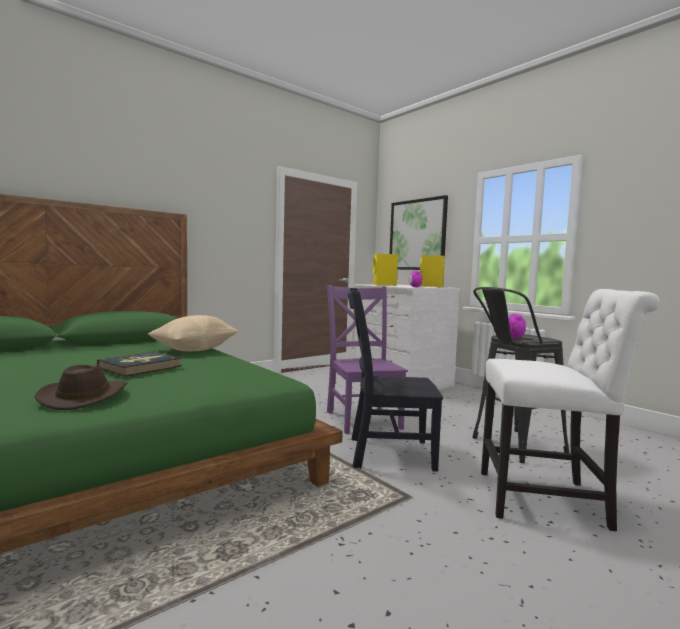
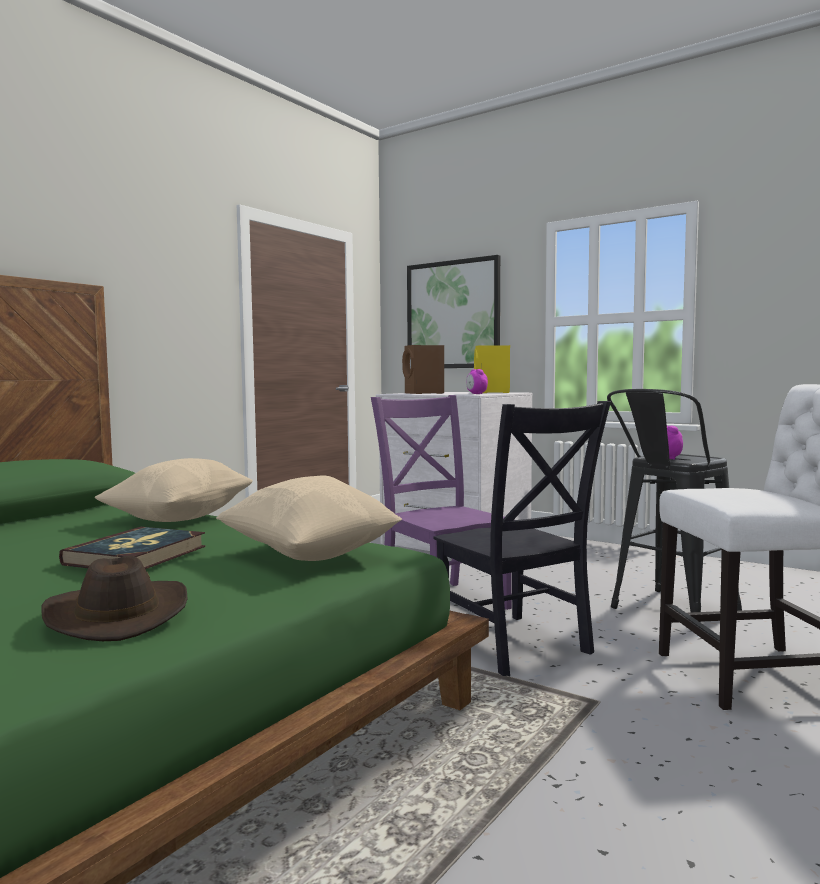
camera: 15 degrees left, 0 degrees up
(230, 377) = (309, 555): none -> beige pillow
(384, 285) = (424, 393): yellow speaker -> brown speaker
(386, 453) = (515, 646): black chair -> black chair turned 105 degrees counterclockwise

